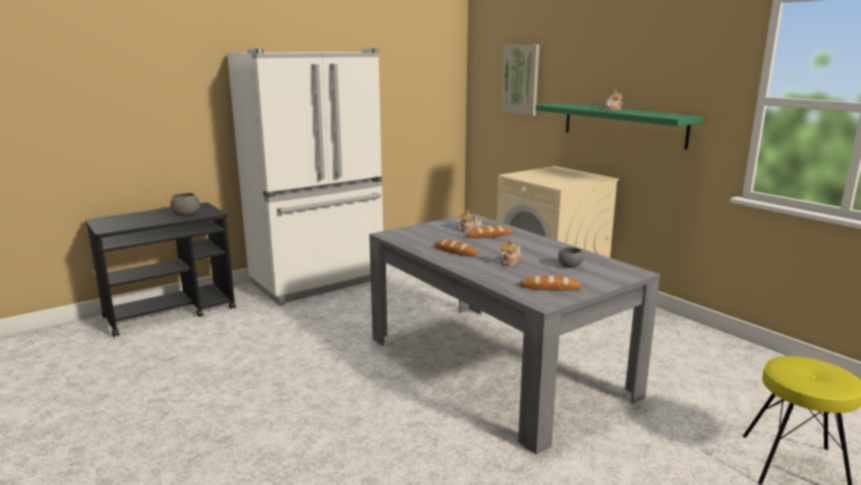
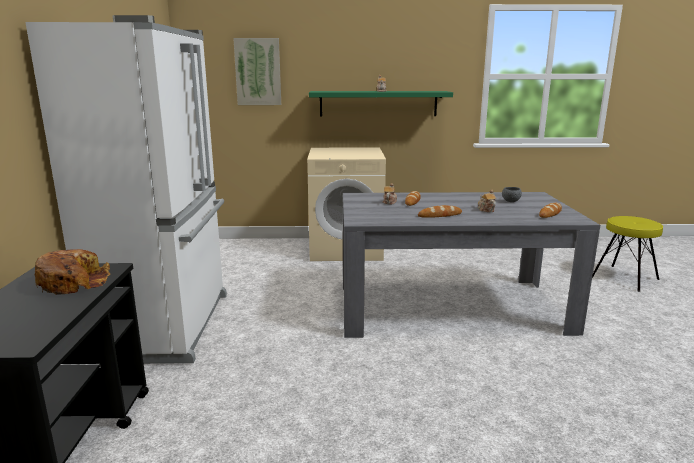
camera: 55 degrees left, 0 degrees up
(185, 214) = (73, 282): grey bowl -> bread

